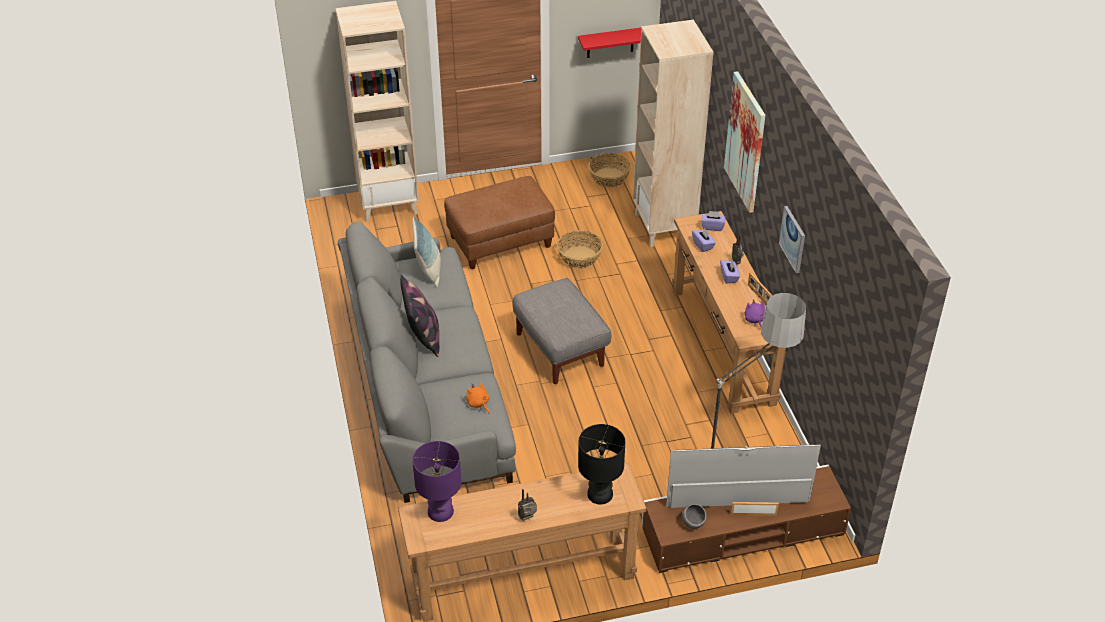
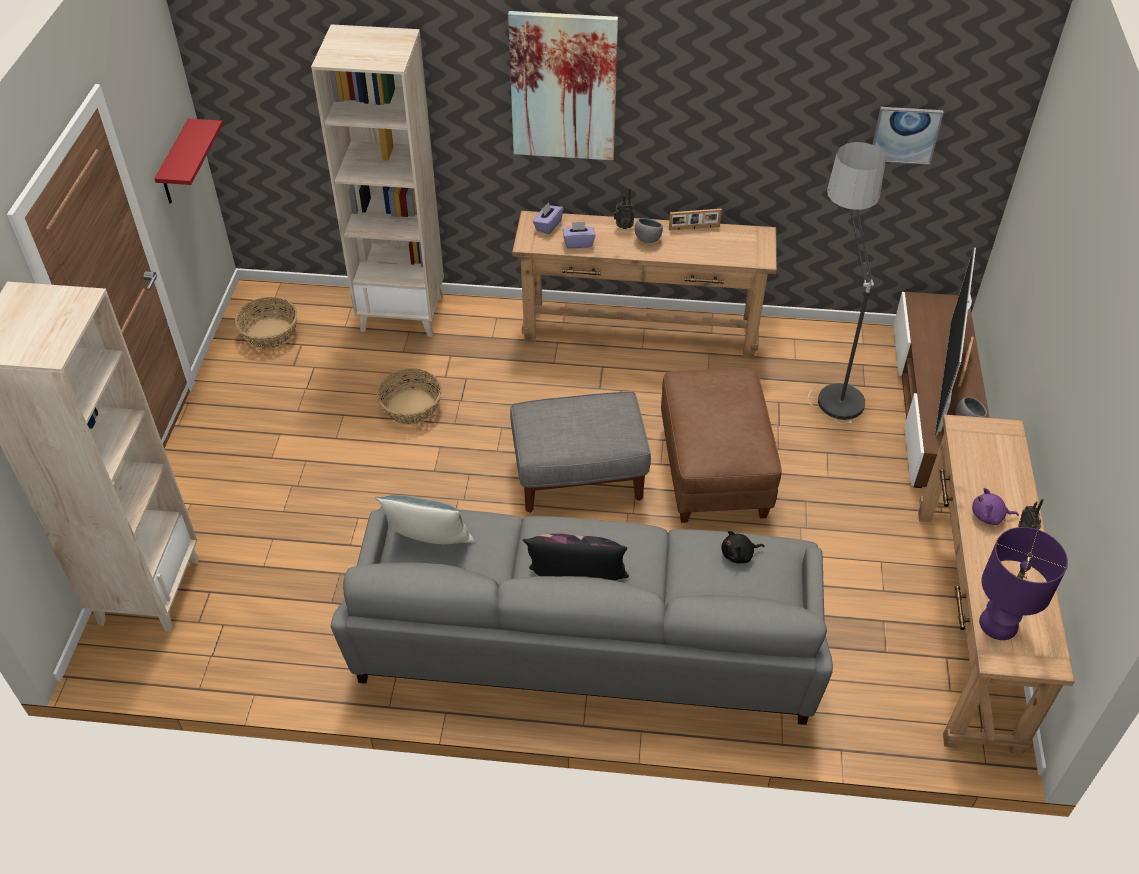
camera: 70 degrees left, 5 degrees up
(478, 404) = (739, 554): orange plush toy -> black plush toy
(500, 243) = (330, 480): brown ottoman -> brown ottoman (714, 472)
(600, 495) = (994, 454): black table lamp -> none
(729, 277) = (647, 240): purple tissue box -> grey bowl
(755, 320) = (733, 243): purple plush toy -> purple plush toy (989, 516)
(793, 239) = (743, 117): picture -> picture (905, 134)

